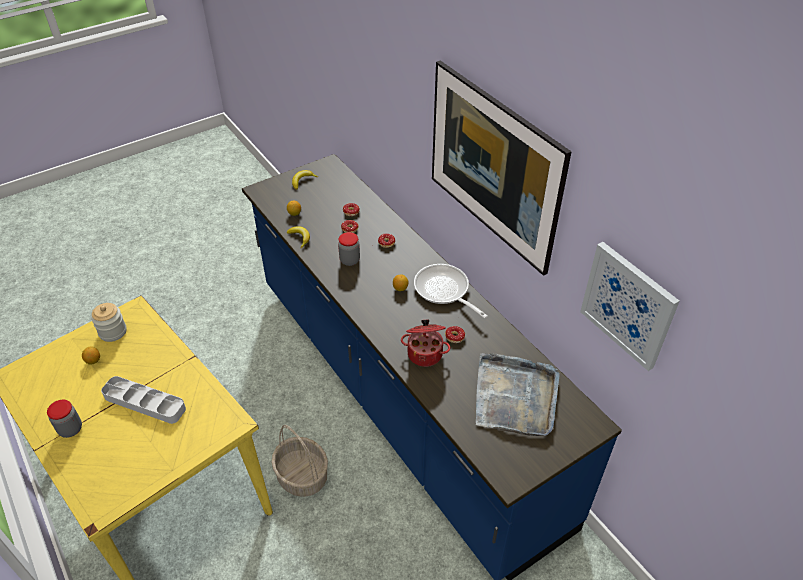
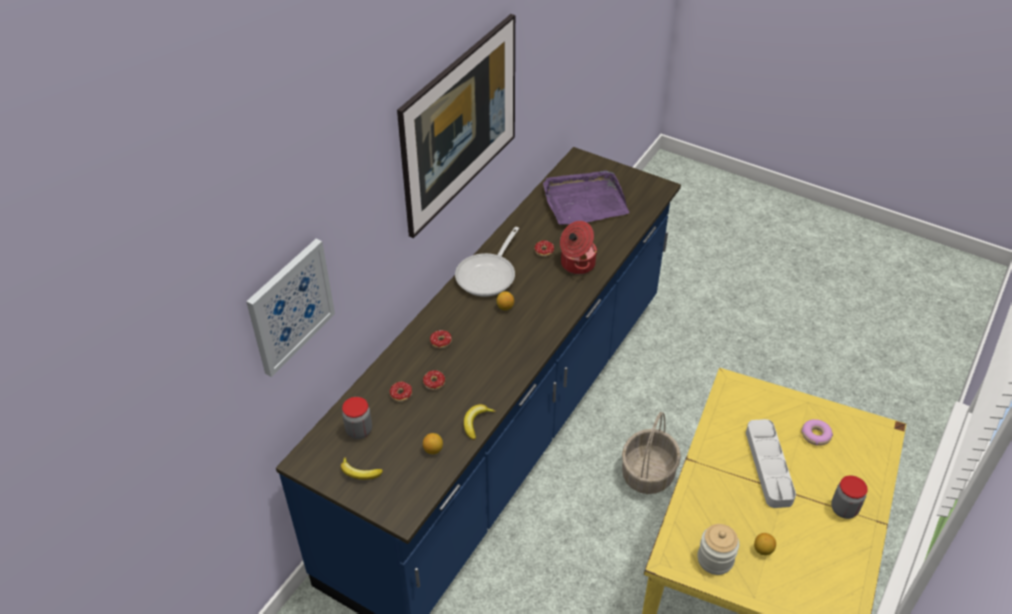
camera: 115 degrees left, 0 degrees up
(140, 453) = (815, 435): none -> donut
(349, 260) = (487, 362): jar -> jar (359, 430)
(515, 397) = (584, 201): grey tray -> purple tray
(628, 305) = (555, 62): picture -> picture (290, 306)

